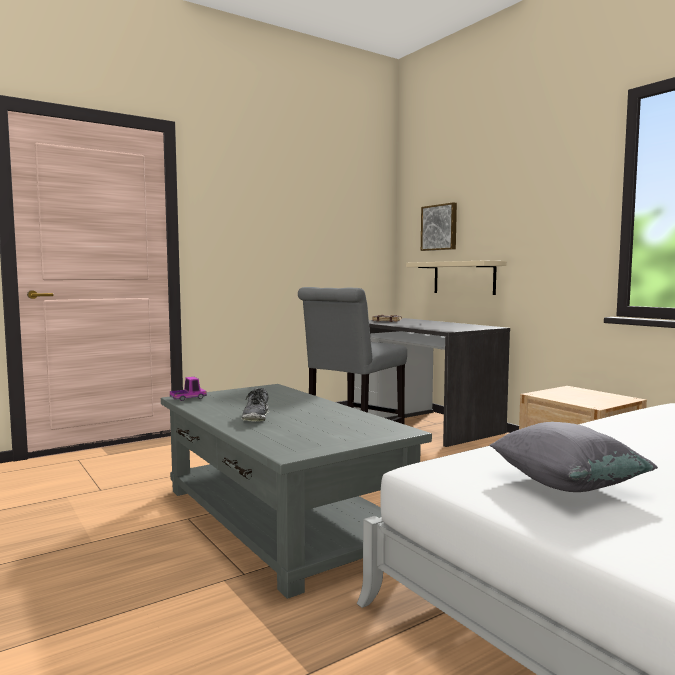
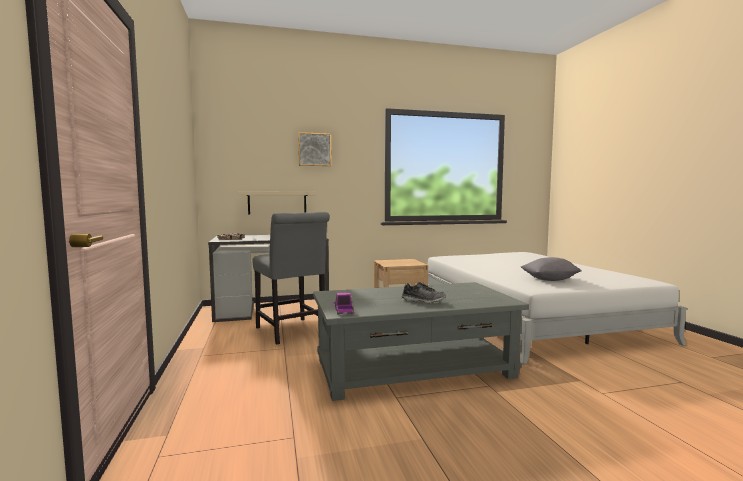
camera: 70 degrees left, 0 degrees up
(440, 227) = (250, 165): picture -> picture (314, 149)

